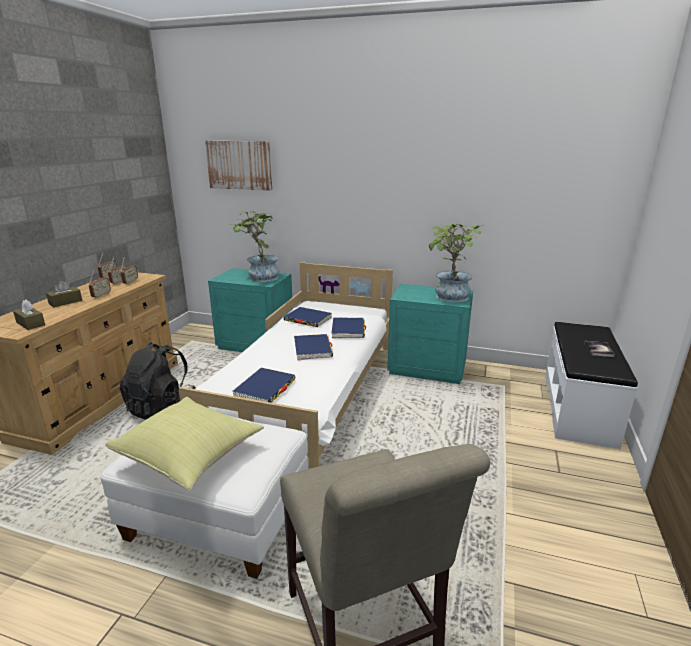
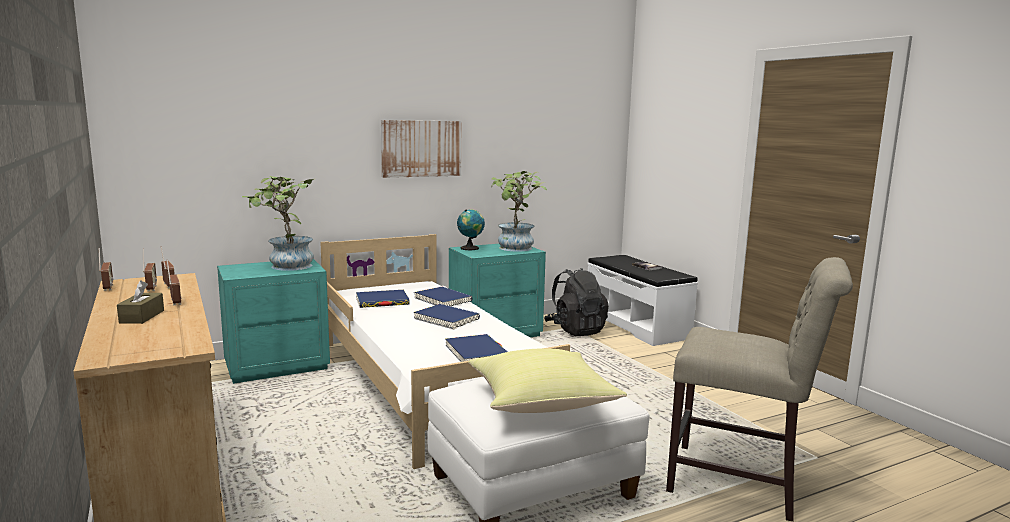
camera: 45 degrees left, 10 degrees down
(30, 324) = (174, 340): brown tissue box -> none
(162, 407) = (282, 452): black backpack -> black backpack (575, 330)
(239, 165) = (226, 119): picture -> picture (421, 148)
(414, 288) = (470, 248): none -> globe

